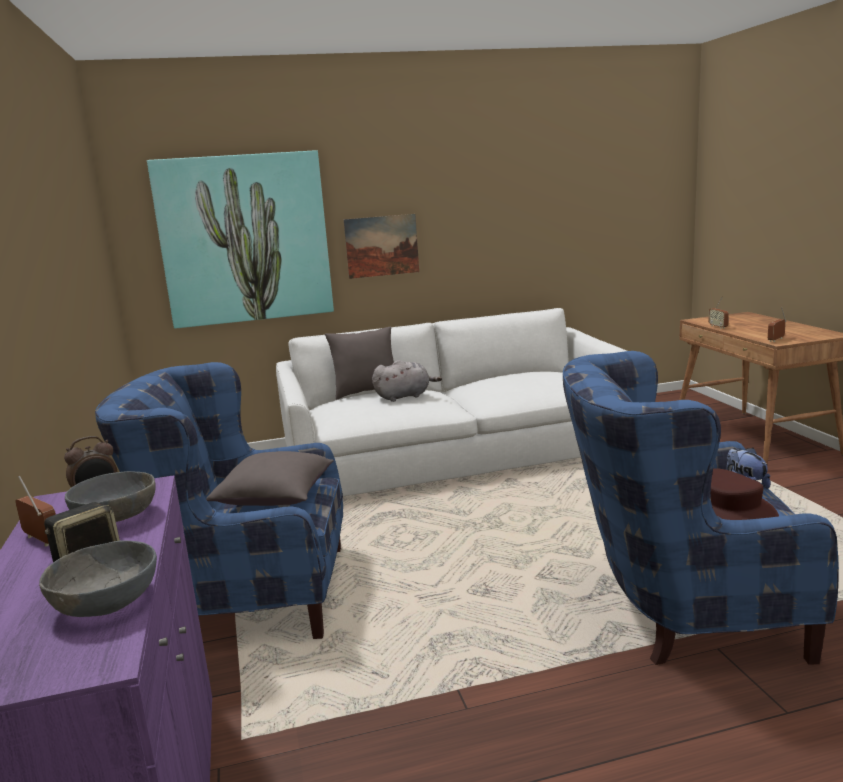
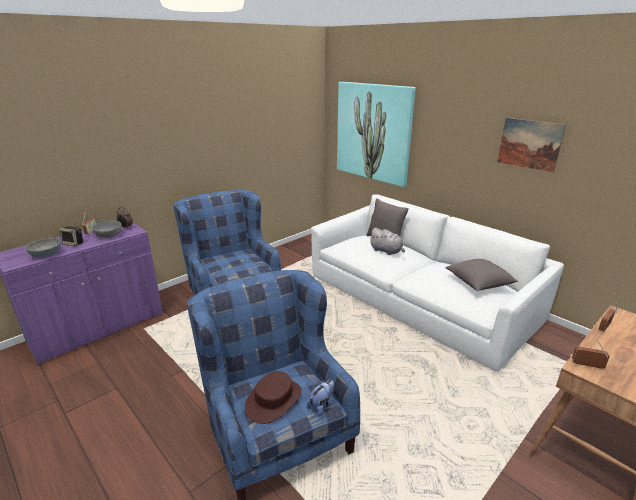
camera: 60 degrees right, 10 degrees up
(276, 499) = (235, 262): grey pillow -> grey pillow (479, 283)
(382, 246) = (441, 156): picture -> picture (529, 144)

